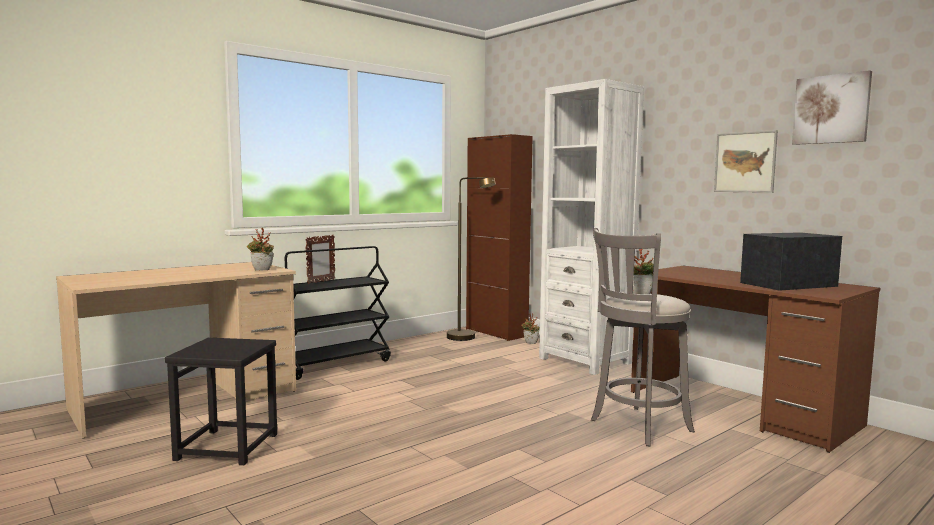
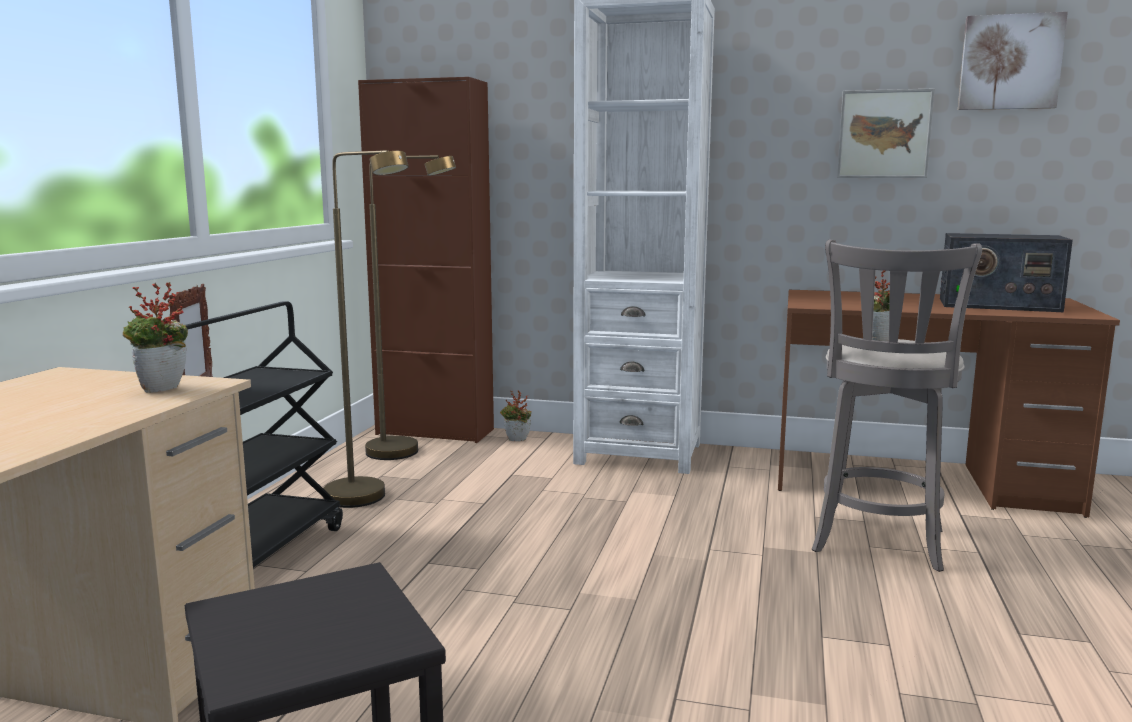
camera: 35 degrees left, 5 degrees up
(417, 353) = (367, 500): none -> brown floor lamp
(788, 284) = (997, 304): radio -> radio turned 105 degrees counterclockwise

